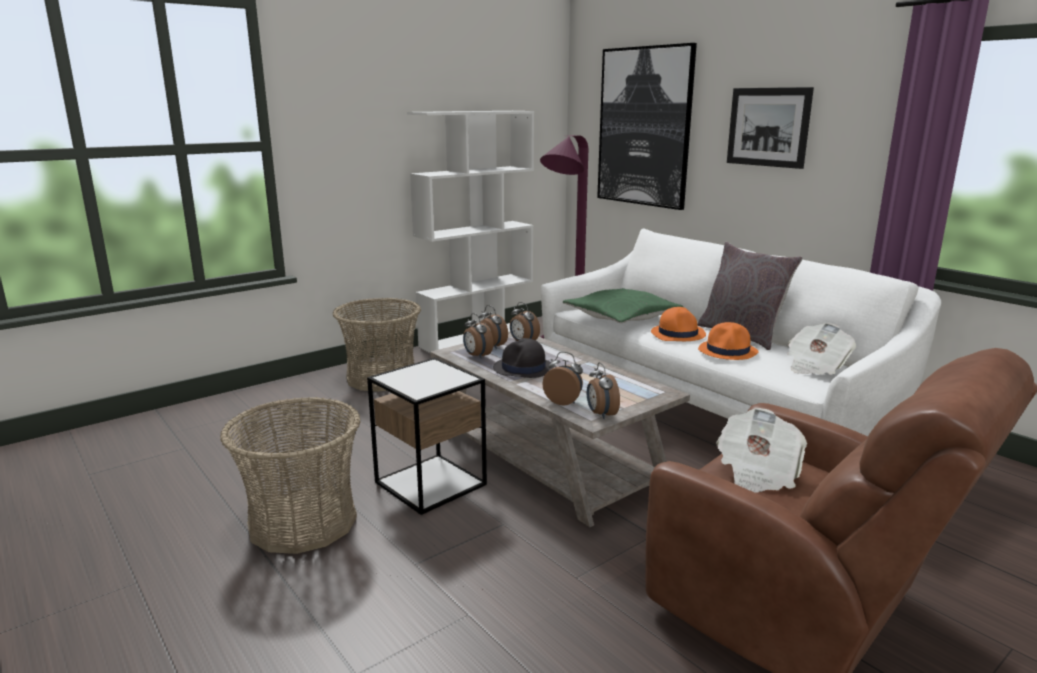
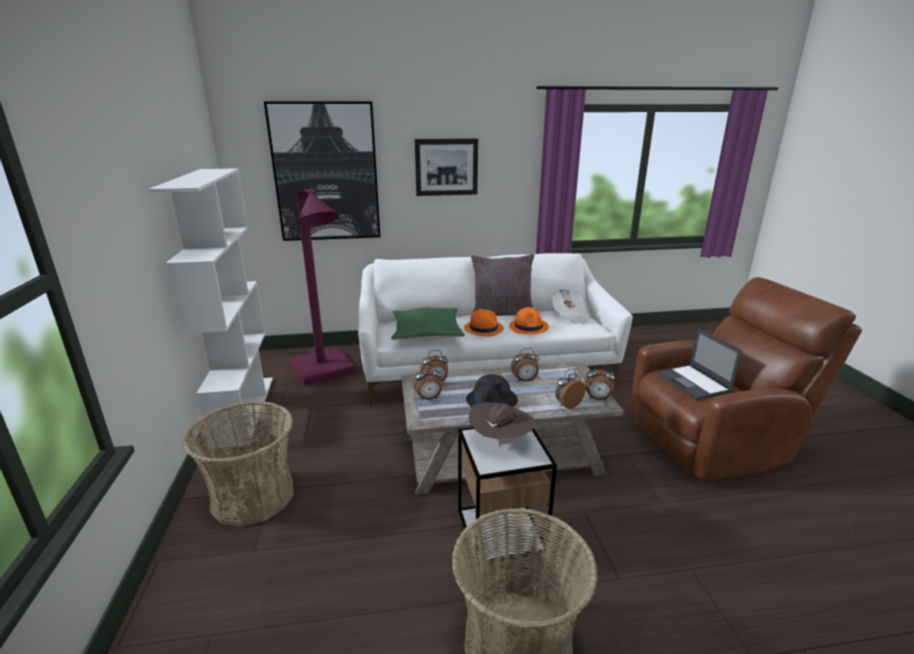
camera: 60 degrees left, 5 degrees up
(431, 374) = (500, 441): none -> brown hat
(477, 356) = (444, 411): alarm clock -> alarm clock (525, 380)
(757, 472) = (694, 382): newspaper -> laptop

